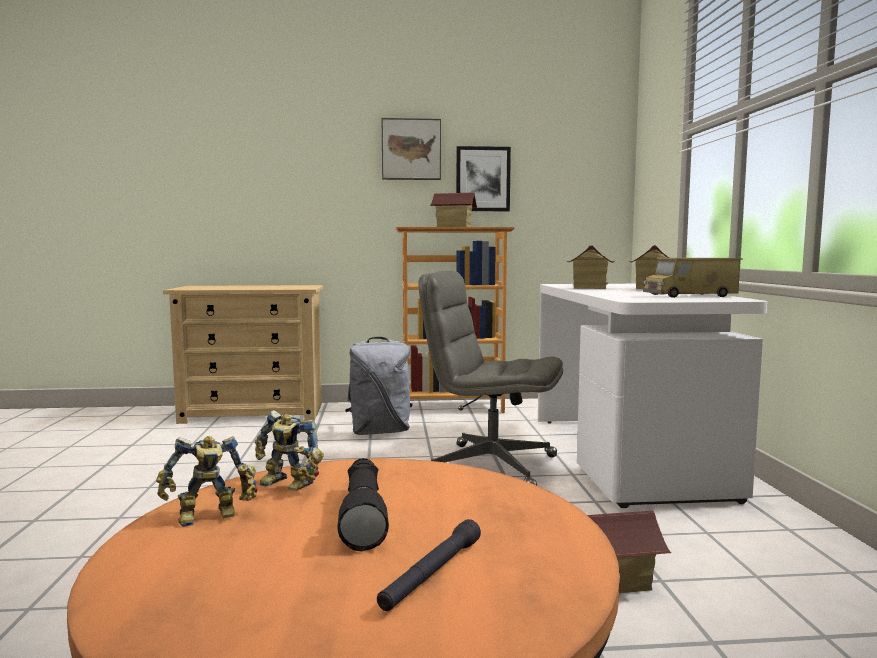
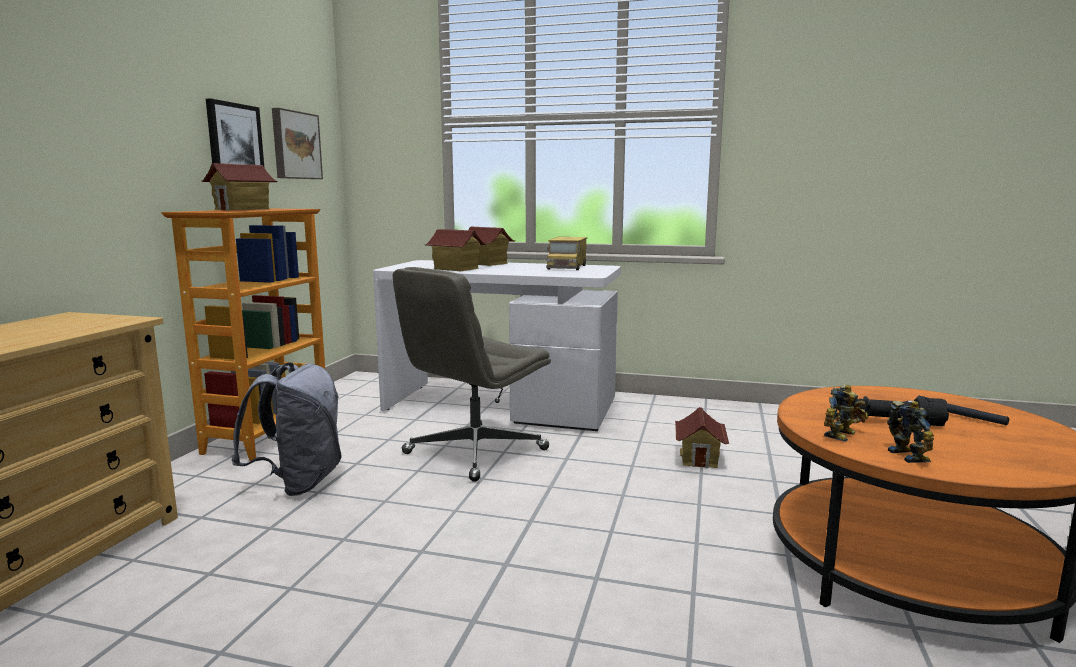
camera: 70 degrees left, 5 degrees up
(411, 150) = (156, 95): picture -> picture (295, 145)

